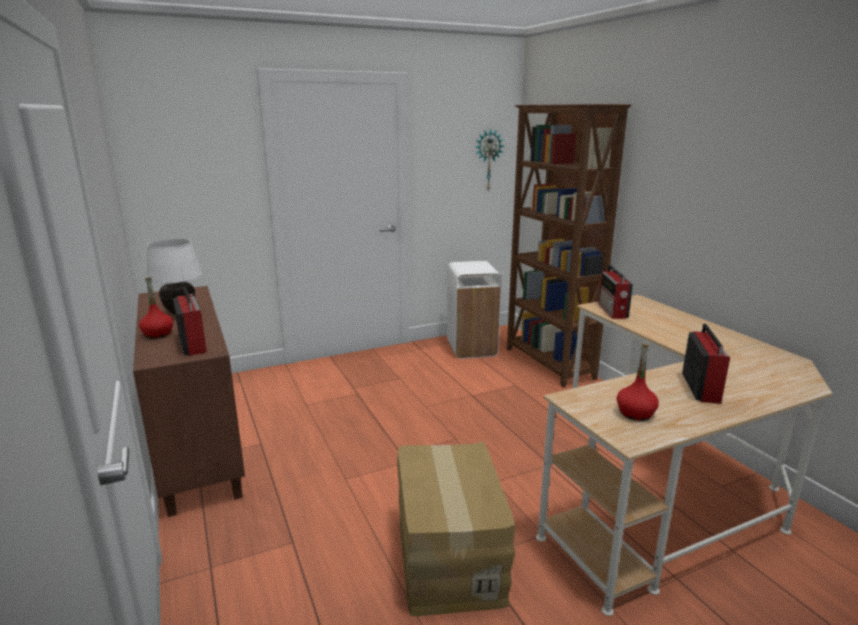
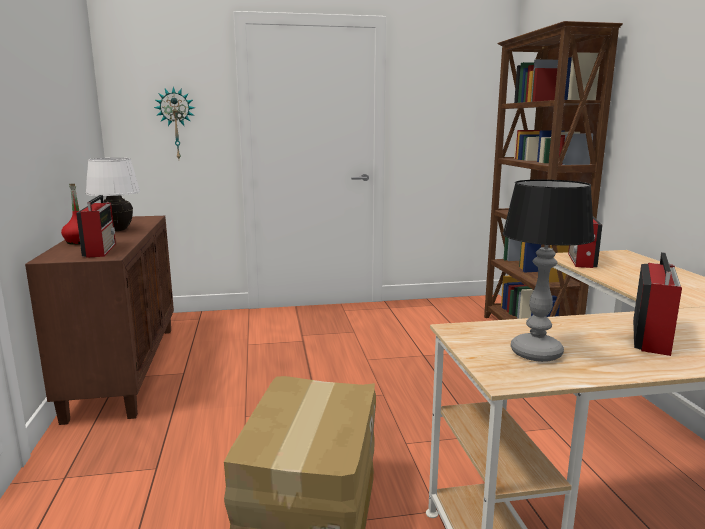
camera: 15 degrees right, 5 degrees down
(472, 348) = (445, 312): white trash can -> none
(488, 160) = (476, 111): wall clock -> wall clock (176, 124)
(635, 413) = (536, 352): red bottle -> table lamp

